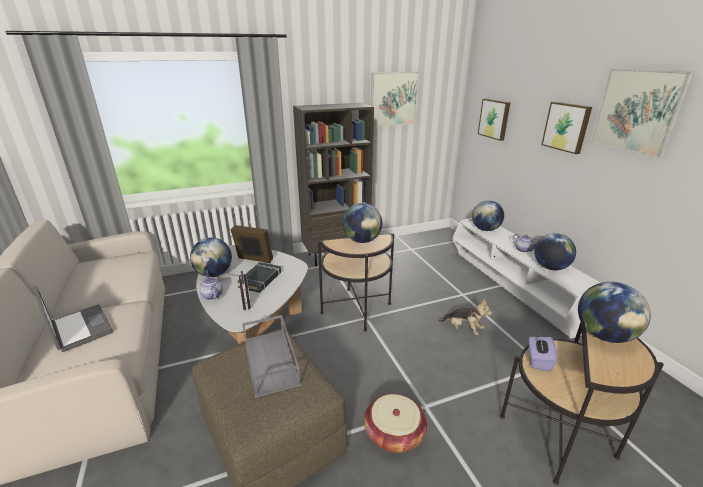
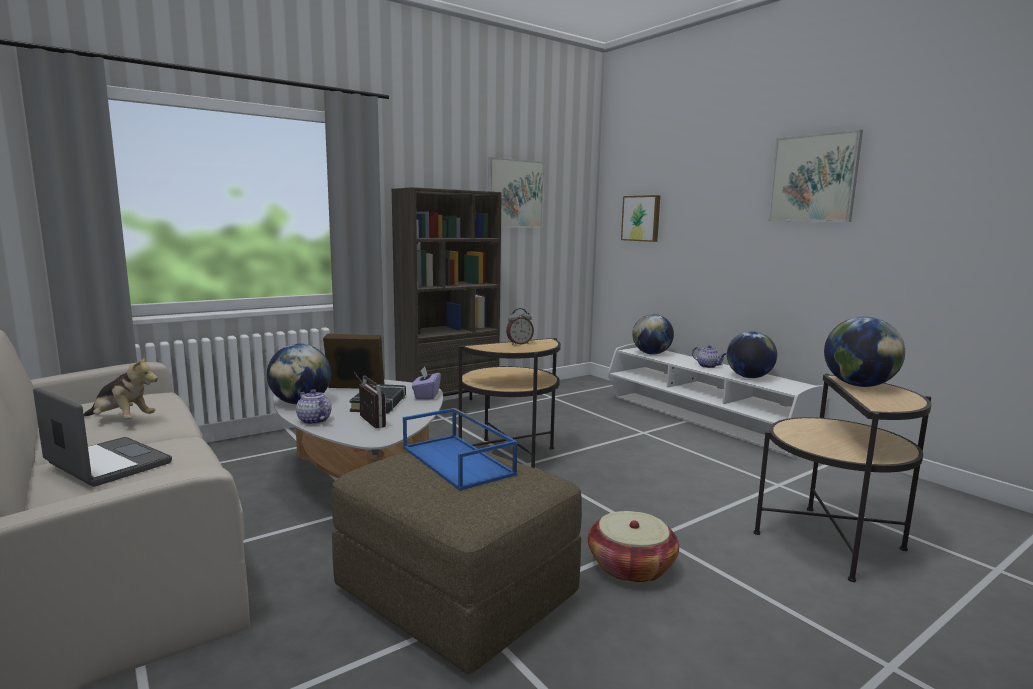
camera: 15 degrees left, 15 degrees down
(272, 361) = (459, 461): grey tray -> blue tray
(362, 240) = (519, 344): globe -> alarm clock
(463, 329) = (663, 462): plush toy -> plush toy (122, 420)
(538, 360) = (793, 432): purple tissue box -> purple tissue box (426, 395)
(567, 127) = (736, 210): picture -> none

